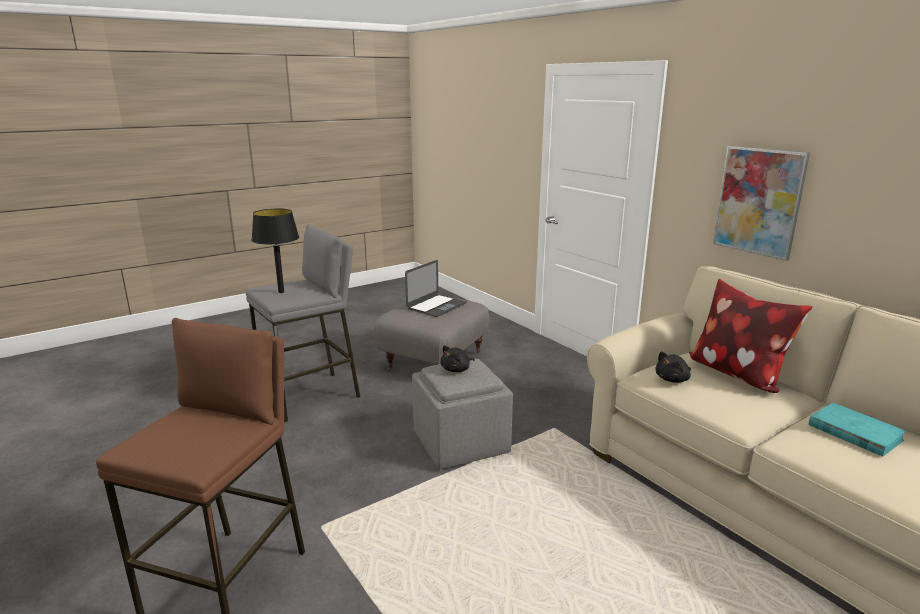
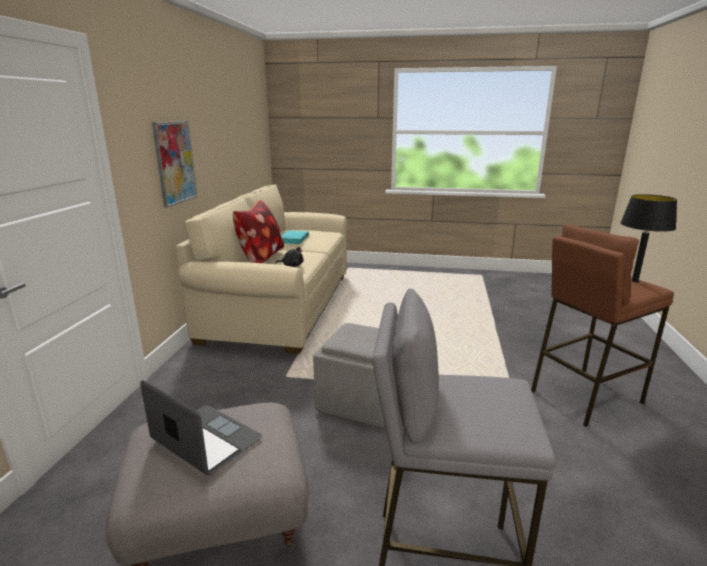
camera: 135 degrees left, 0 degrees up
(281, 292) = (496, 398): black table lamp -> black table lamp (634, 281)
(436, 306) = (206, 439): laptop -> laptop turned 45 degrees clockwise
(457, 370) = (359, 340): black plush toy -> none

